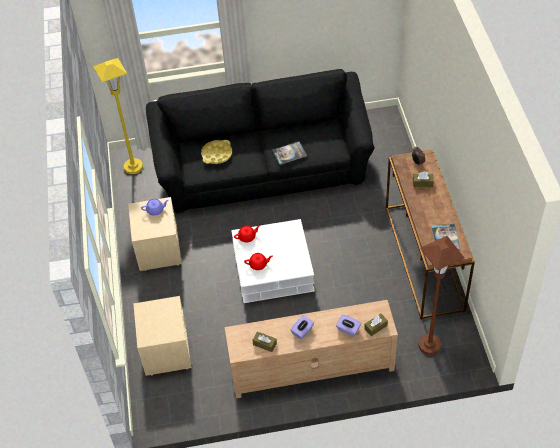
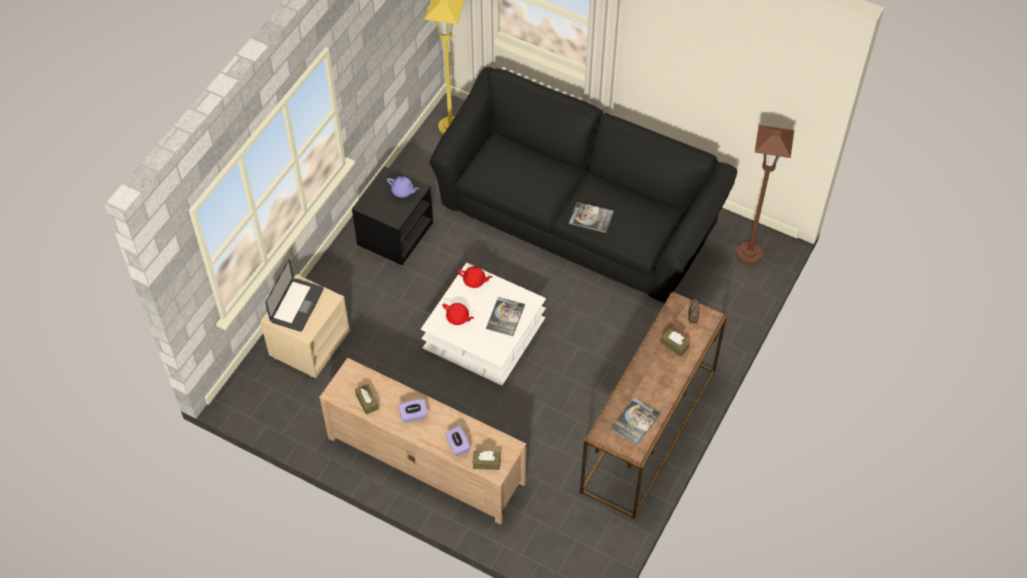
camera: 35 degrees right, 5 degrees up
(153, 321) = (297, 305): none -> laptop
(158, 249) = (395, 233): beige nightstand -> black nightstand
(217, 154) = (517, 169): yellow tray -> none
(287, 245) = (505, 317): none -> book
(429, 345) = (562, 525): brown floor lamp -> brown floor lamp (749, 254)

